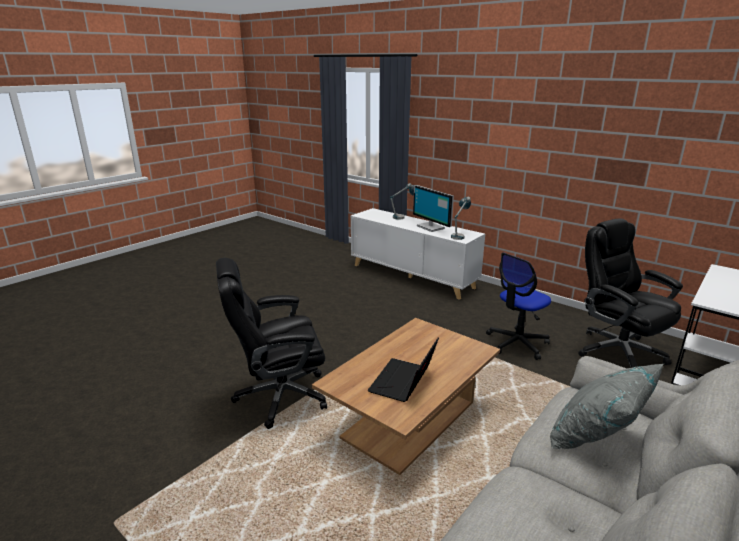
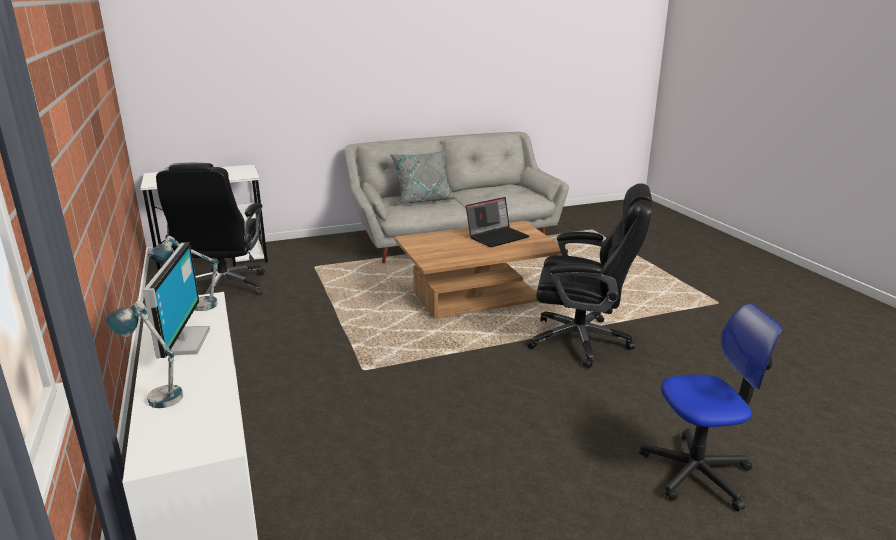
camera: 150 degrees left, 0 degrees up
(517, 343) = (289, 318): office chair -> office chair (696, 472)

